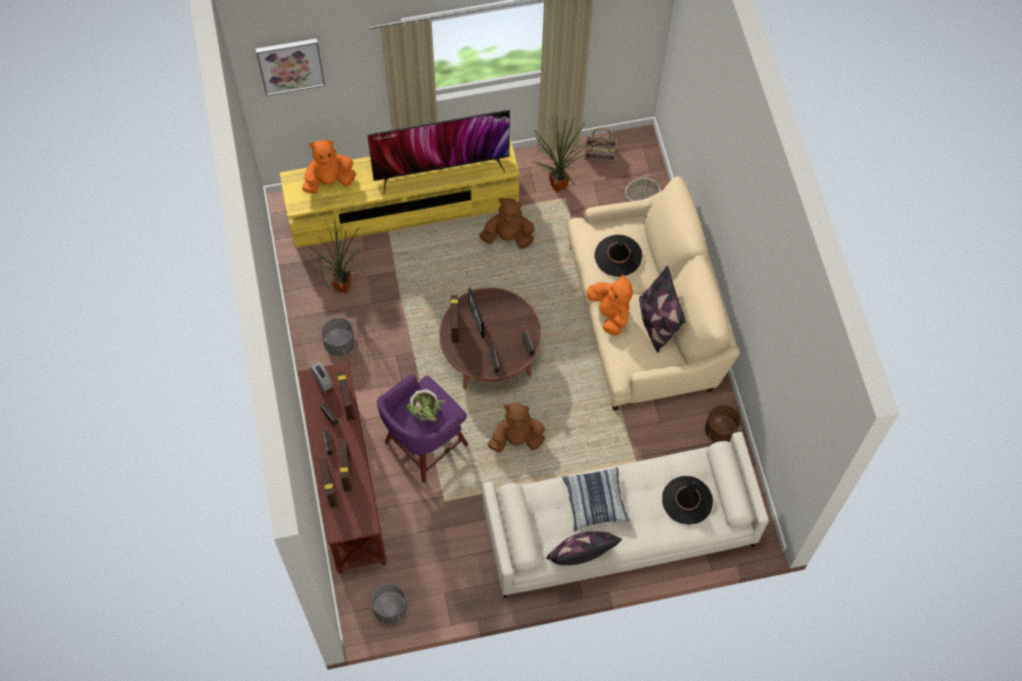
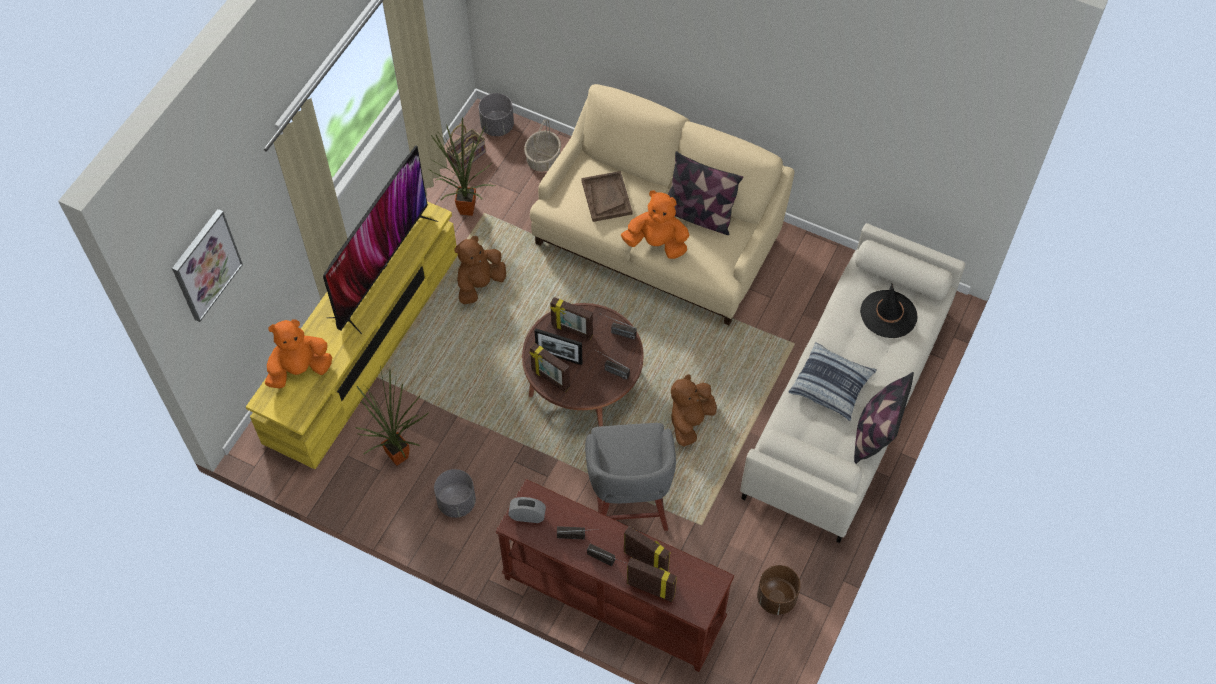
camera: 50 degrees left, 5 degrees down
(329, 181) = (299, 369): orange plush toy -> orange plush toy turned 45 degrees clockwise
(347, 403) = (571, 510): picture frame -> picture frame (571, 330)
(390, 609) = (773, 650): grey planter -> grey planter (497, 126)
(423, 445) = (628, 503): purple stool -> grey stool
(425, 412) = (633, 454): potted plant -> none
(618, 256) = (606, 197): black hat -> brown tray
(720, 430) = (818, 260): brown planter -> brown planter (776, 598)

